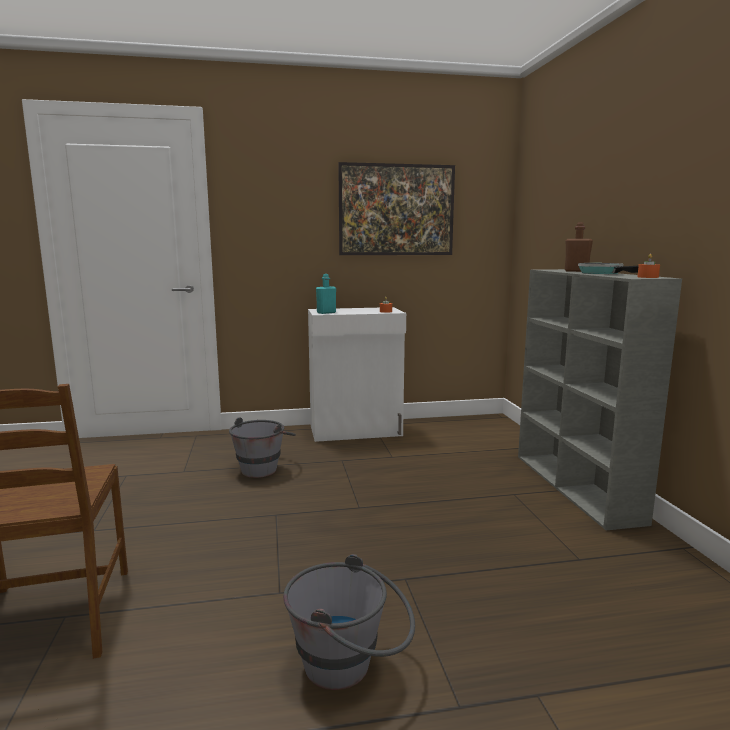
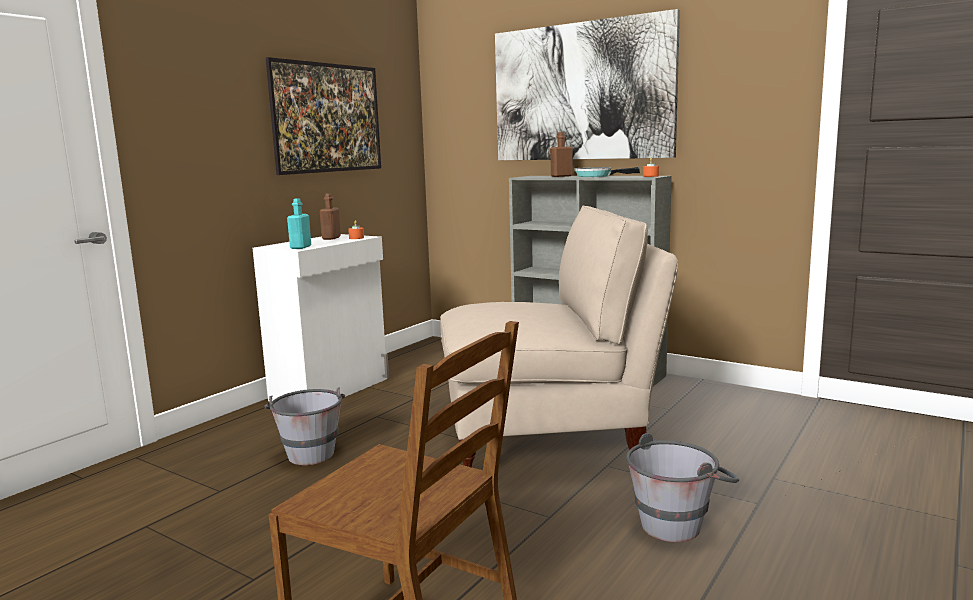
camera: 45 degrees left, 0 degrees up
(372, 309) = (331, 238): none -> brown bottle
(397, 538) = (549, 447): none -> beige chair
(619, 176) = (581, 92): none -> picture

